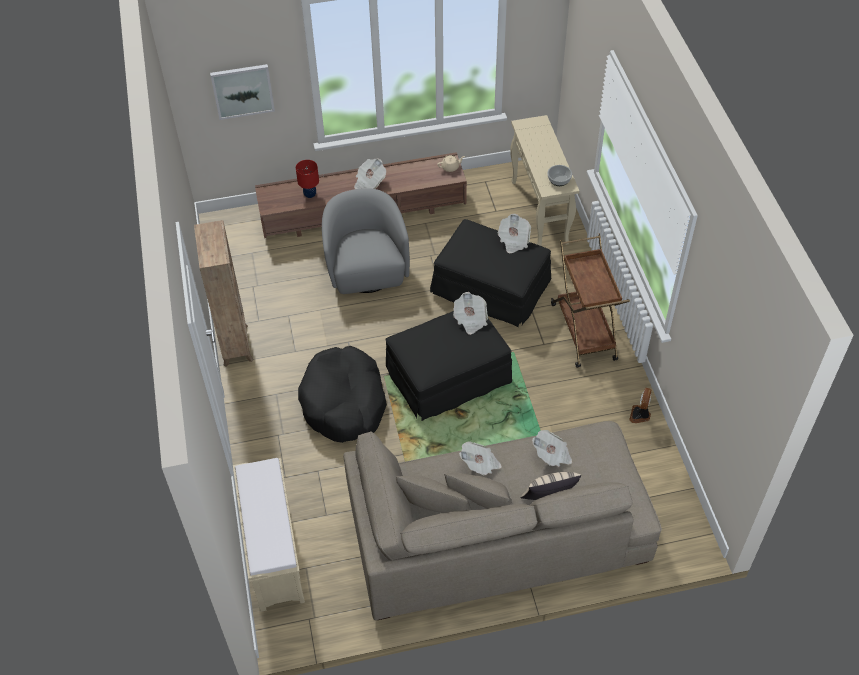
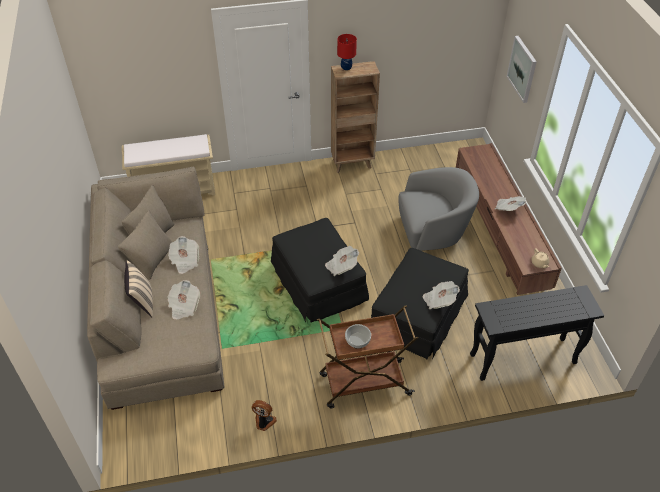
camera: 90 degrees right, 5 degrees down
(310, 194) = (487, 174): red table lamp -> red table lamp (346, 68)
(344, 402) = (295, 221): black dog bed -> none
(540, 213) = (522, 359): beige console table -> black console table
(559, 180) = (502, 319): bowl -> bowl (357, 340)

